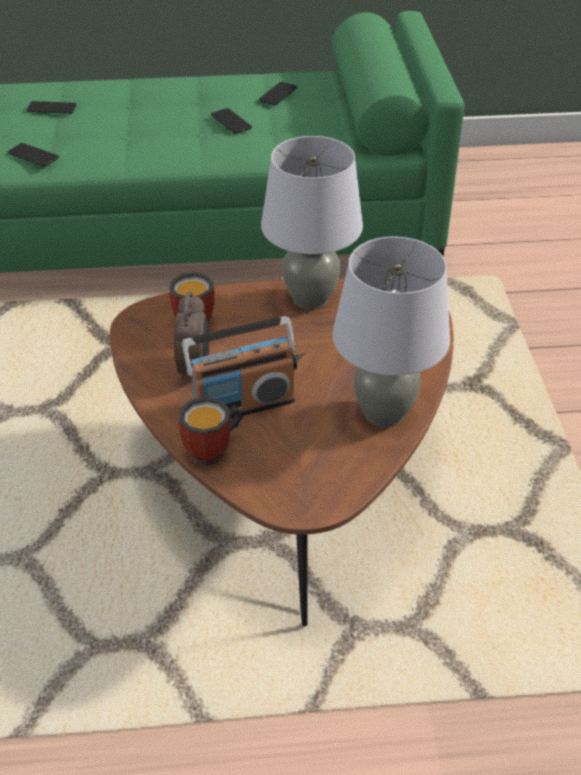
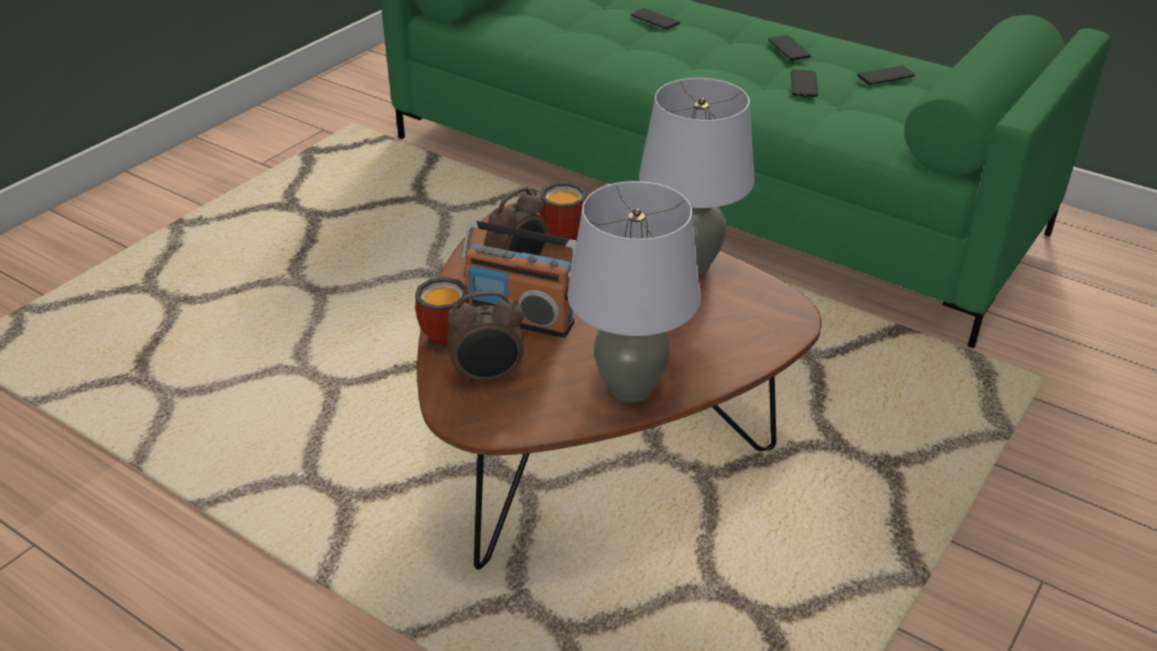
camera: 40 degrees right, 5 degrees down
(33, 155) = (591, 52): phone -> phone (789, 48)
(278, 464) = (488, 377): none -> alarm clock

